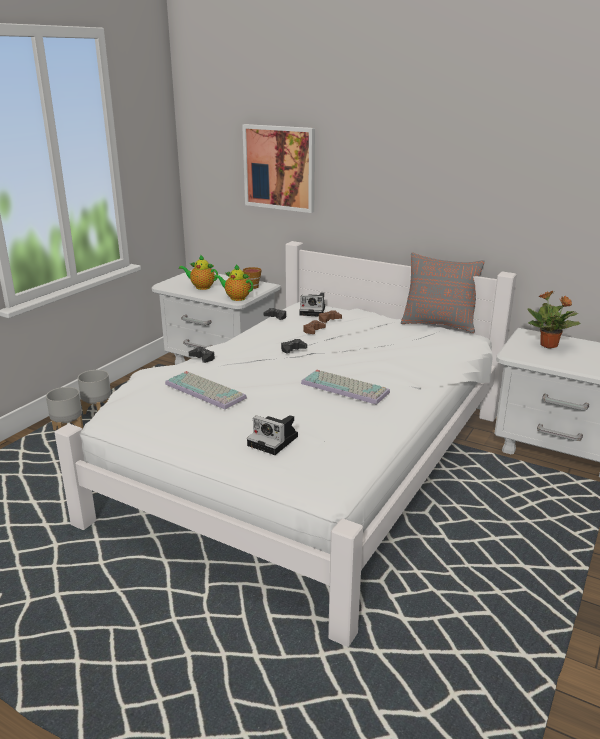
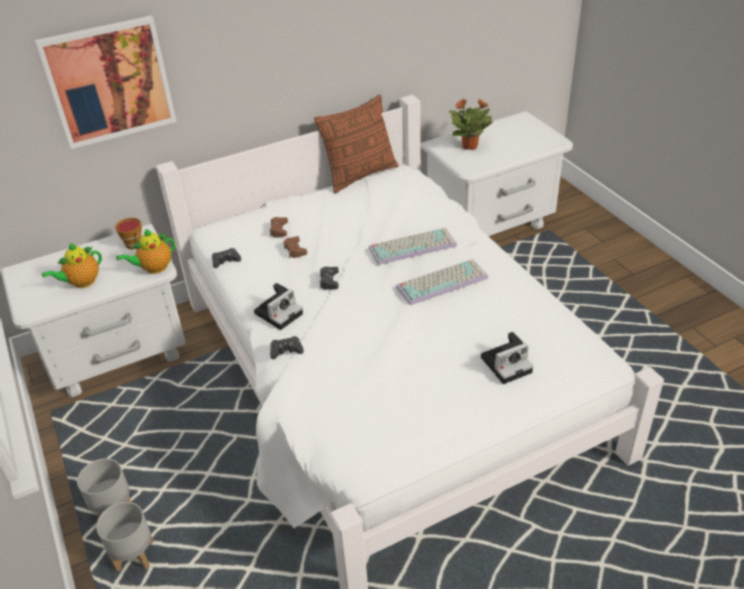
camera: 55 degrees left, 15 degrees up
(207, 390) = (370, 373): keyboard -> keyboard (413, 246)
(314, 311) = (242, 230): camera -> camera (279, 312)
(439, 325) = (360, 176): grey pillow -> brown pillow

